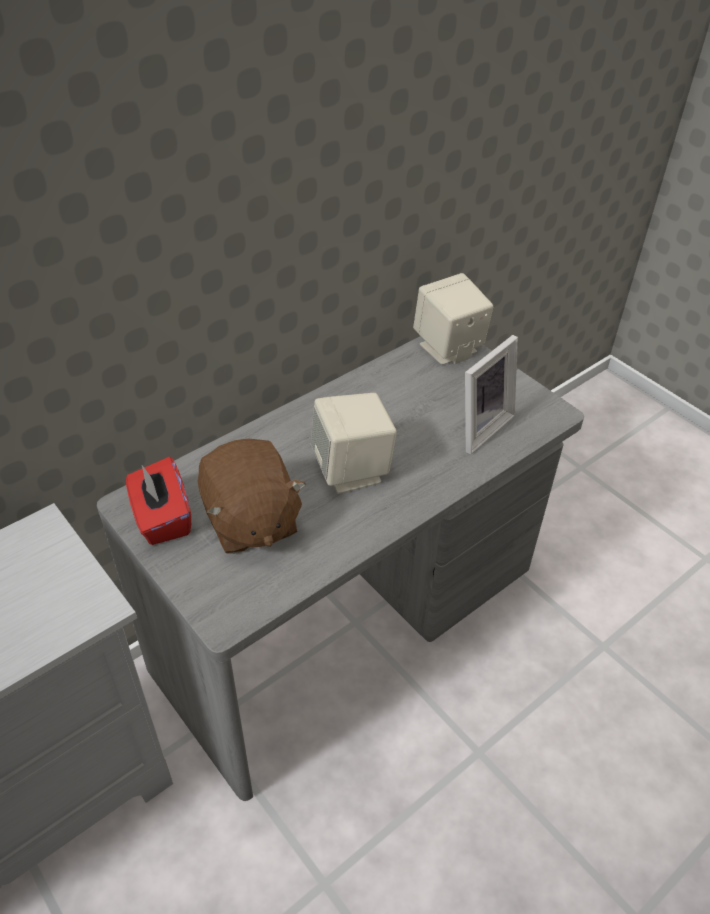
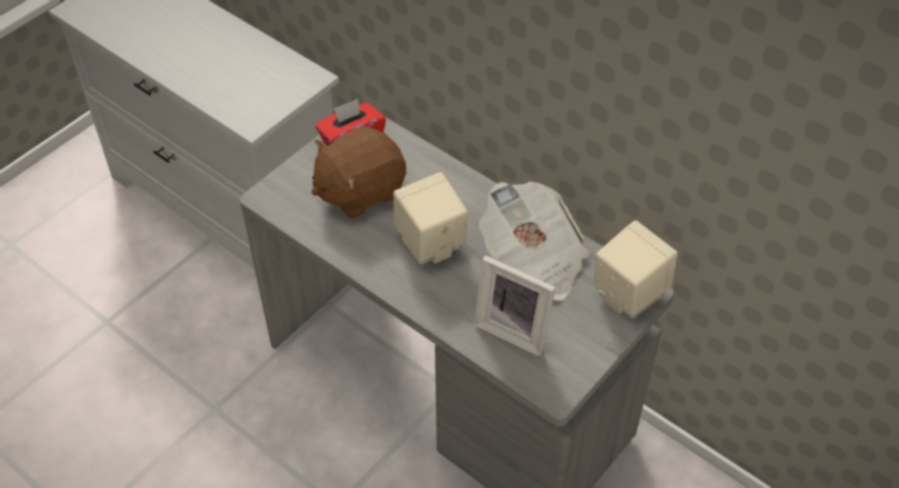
camera: 80 degrees right, 5 degrees up
(393, 399) = (533, 259): none -> newspaper

